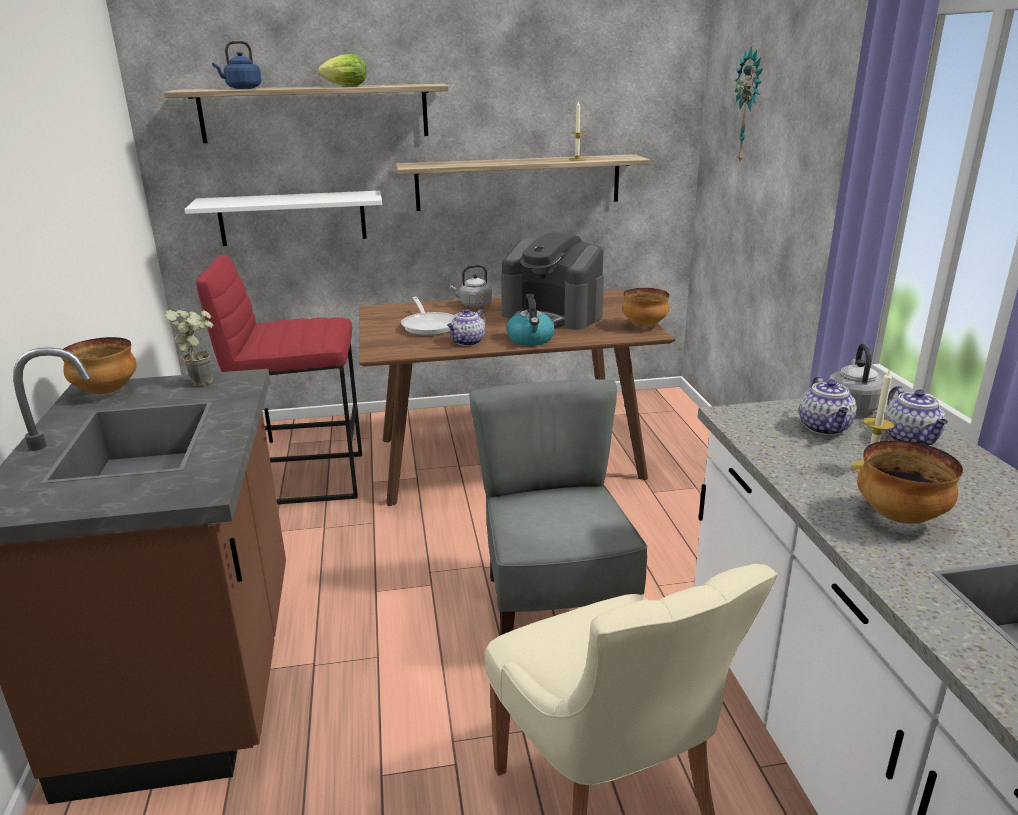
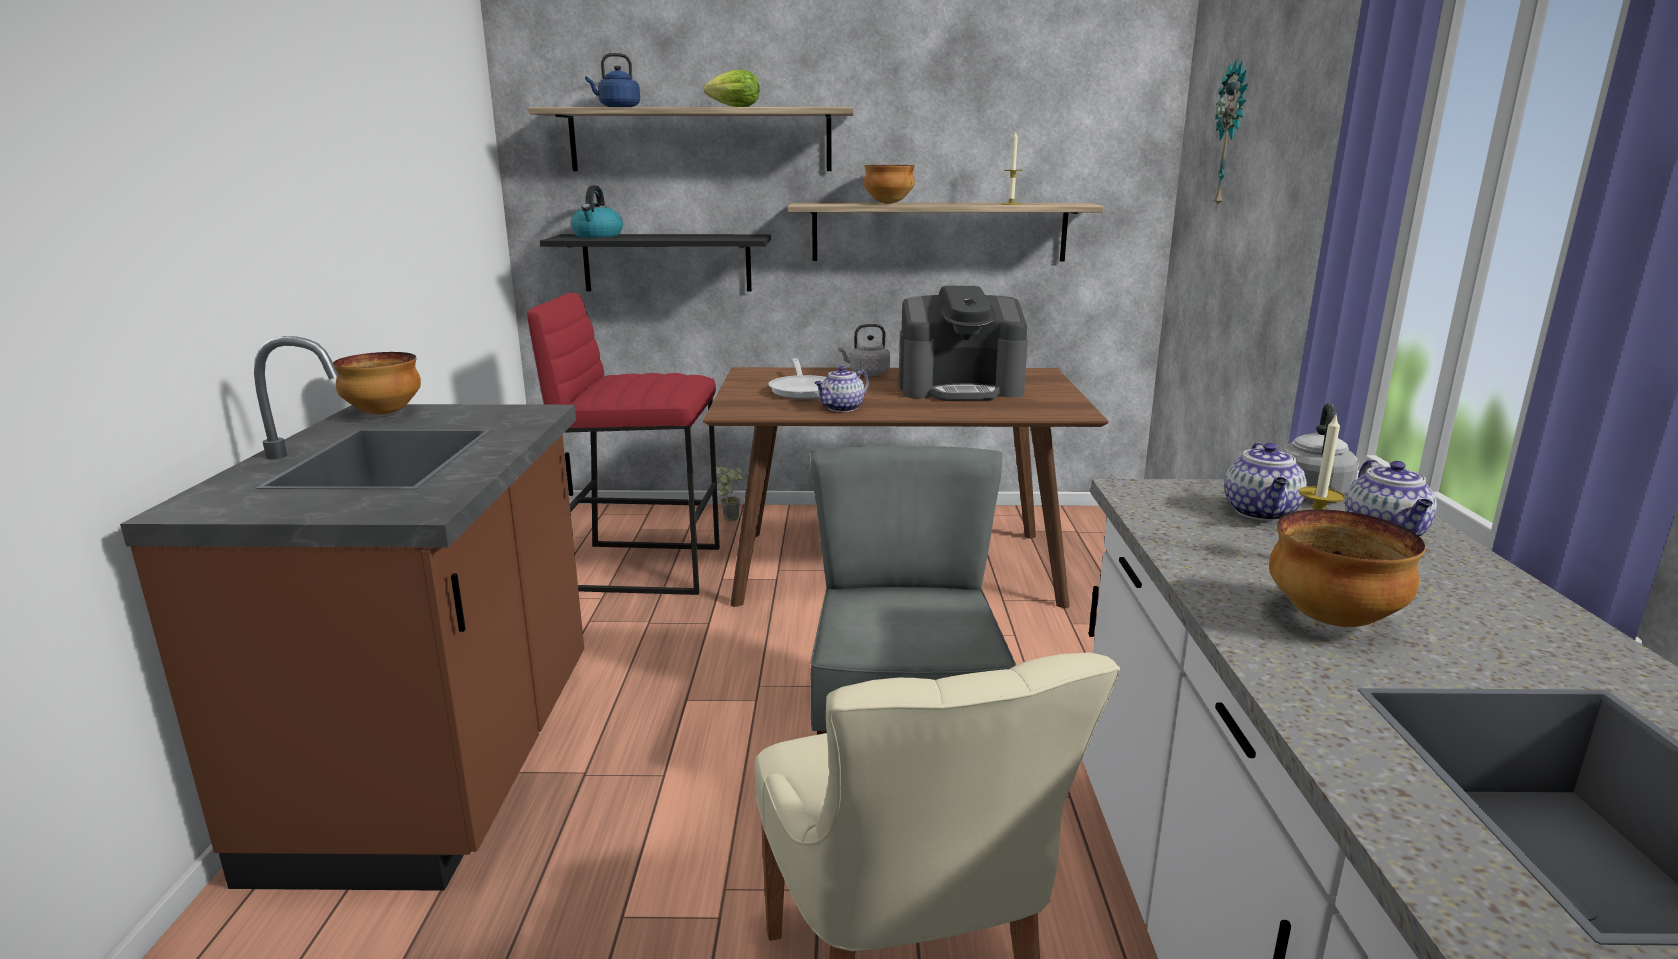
camera: 10 degrees right, 5 degrees down
(203, 380) = (495, 410): potted plant -> potted plant (732, 517)
(292, 218) = (667, 262): white shelf -> black shelf
(531, 339) = (921, 410): kettle -> kettle (597, 236)
(553, 315) = (960, 388): coffee machine -> coffee machine turned 45 degrees counterclockwise
(643, 325) = (1072, 405): bowl -> bowl (888, 203)

